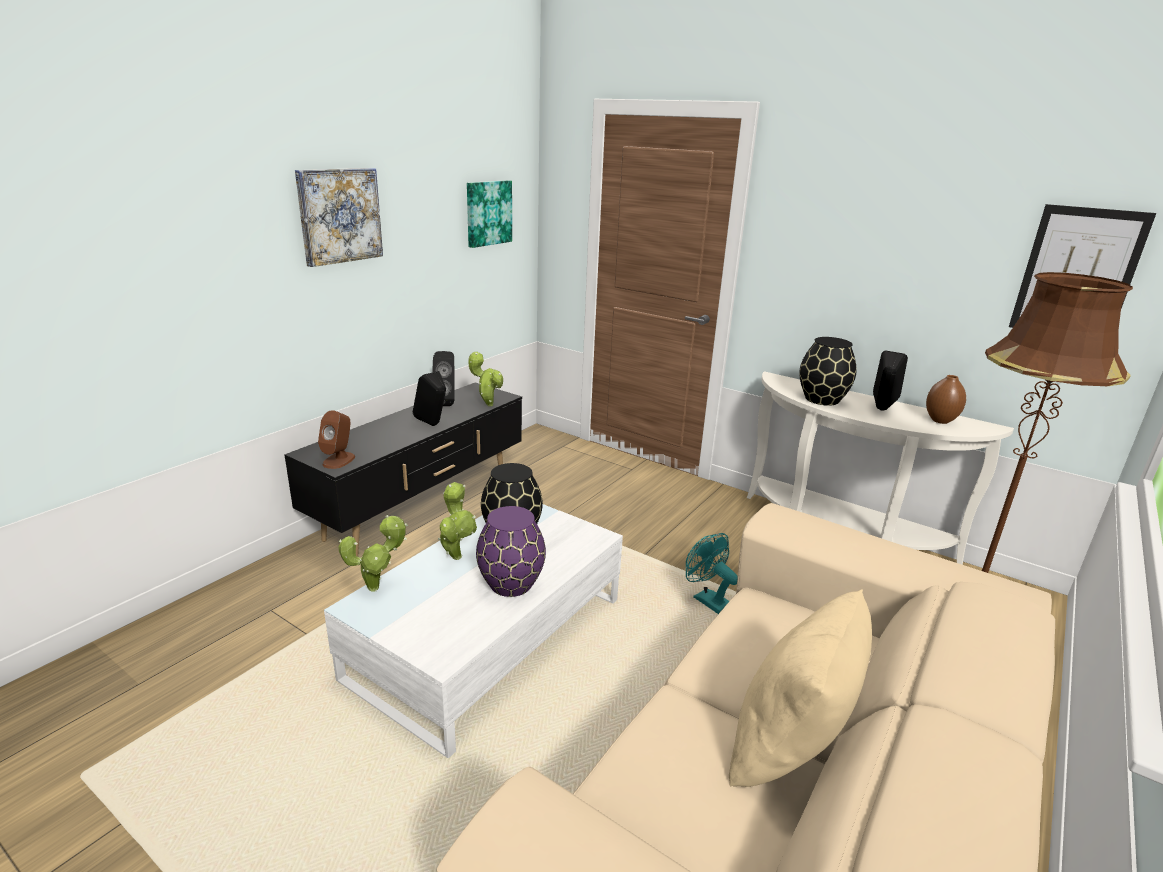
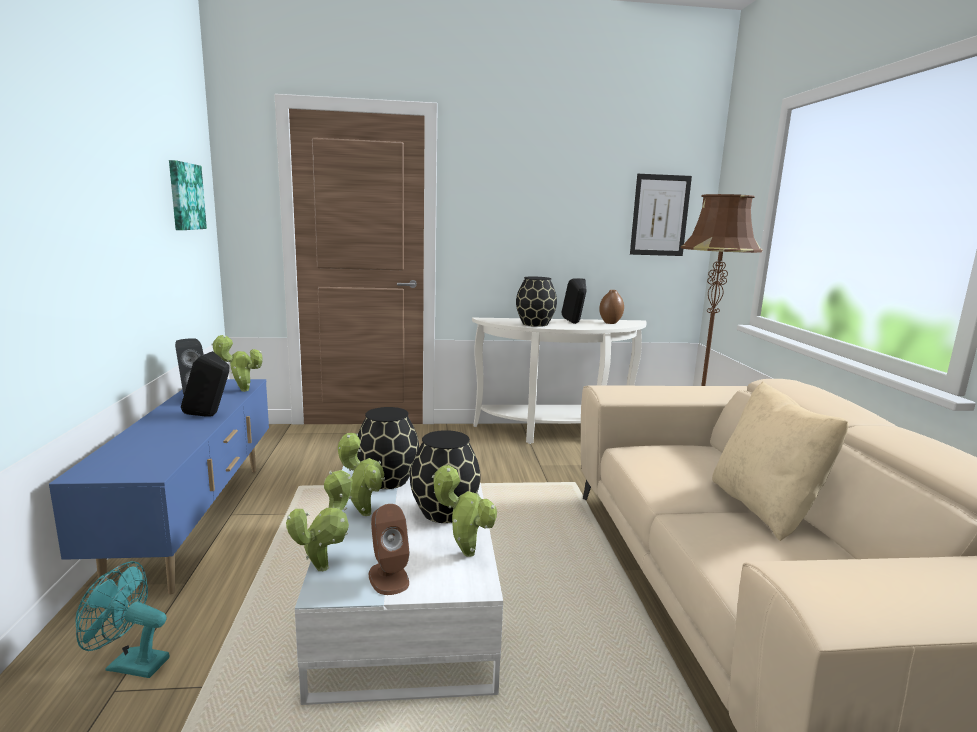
camera: 40 degrees left, 10 degrees down
(339, 215) = (72, 171): picture -> none
(339, 460) = (143, 467): brown speaker -> brown speaker (388, 577)
(422, 506) = (196, 521): black tv stand -> blue tv stand
(473, 627) = (464, 552): none -> potted plant
(510, 583) = (443, 512): purple vase -> black vase
(707, 600) = (530, 494): turquoise fan -> turquoise fan (129, 664)

